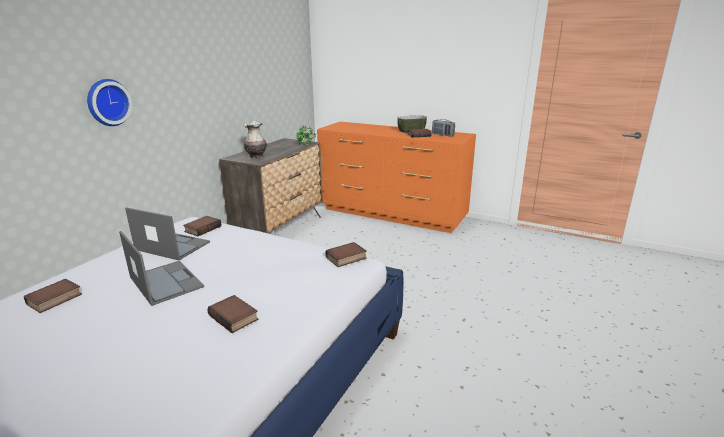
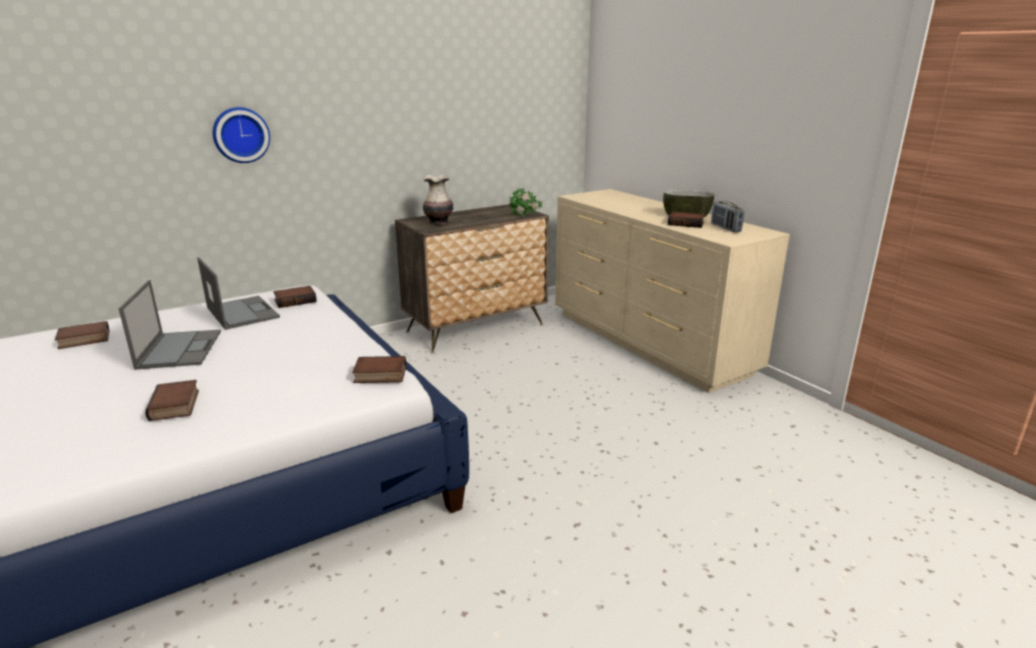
camera: 30 degrees right, 0 degrees up
(392, 214) = (648, 343): orange dresser -> beige dresser

